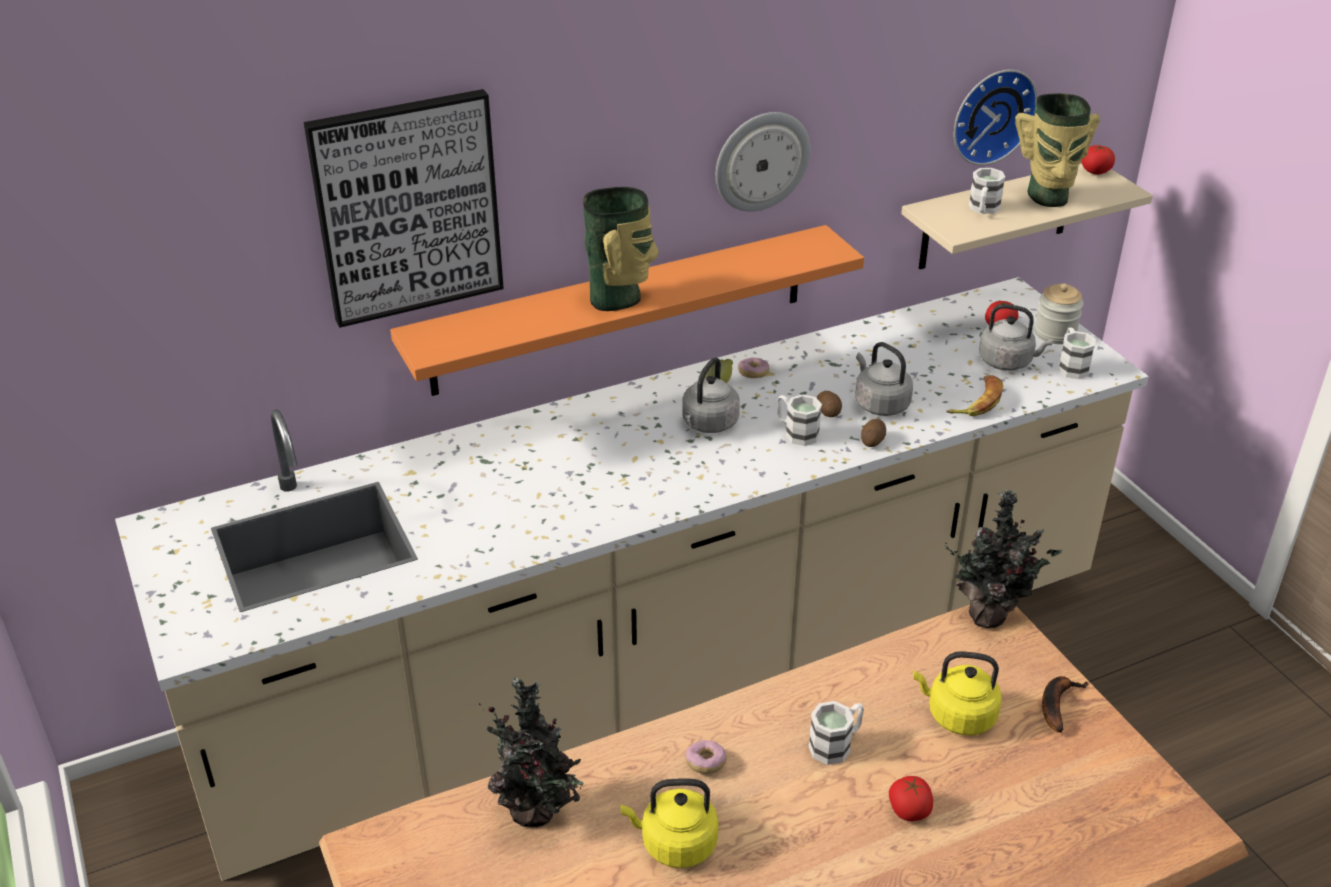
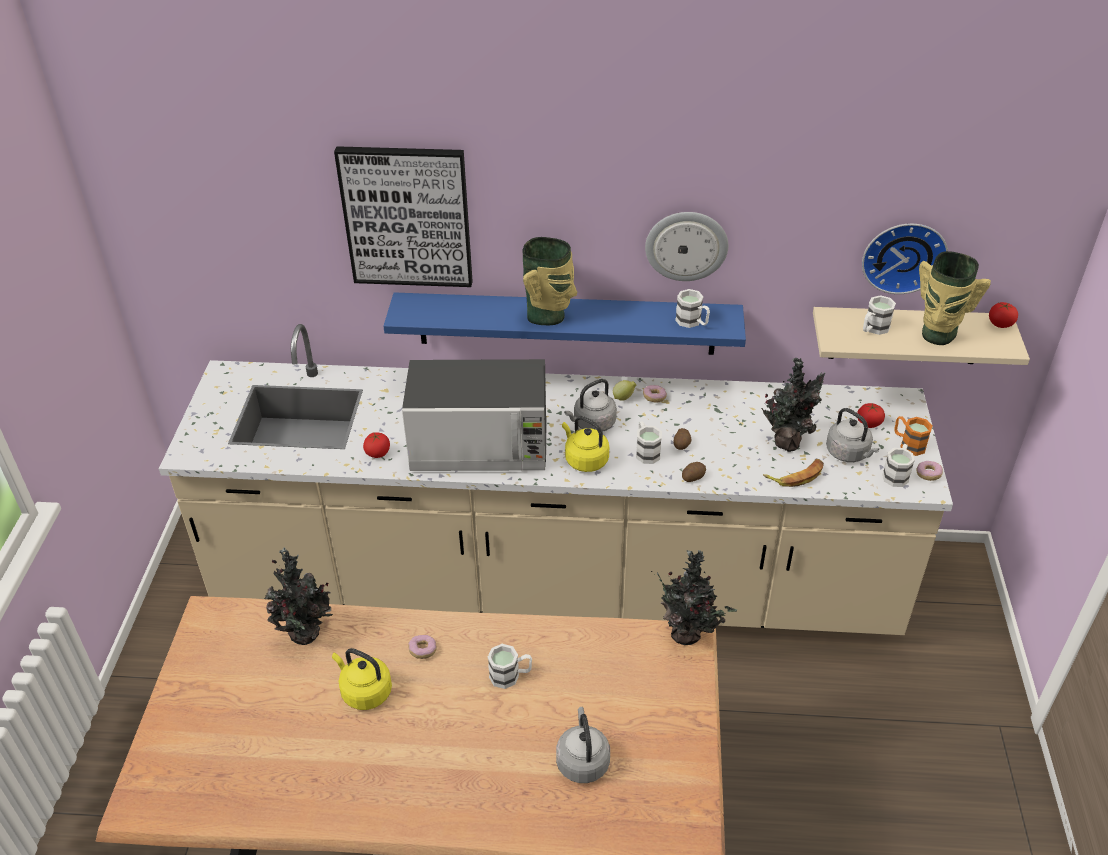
camera: 30 degrees right, 5 degrees up
(595, 493) = (480, 446): none -> microwave
(621, 310) = (566, 323): orange shelf -> blue shelf
(791, 257) = (692, 322): none -> white mug
(879, 404) = (723, 451): grey kettle -> grey kettle (582, 761)
(909, 811) = (518, 739): tomato -> tomato (377, 453)
(936, 371) = (787, 441): none -> potted plant
(957, 715) = (604, 693): yellow kettle -> yellow kettle (584, 460)
(1055, 333) = (908, 444): jar -> orange mug
(1056, 703) = (678, 716): banana -> none
(1101, 356) = (928, 475): none -> donut

